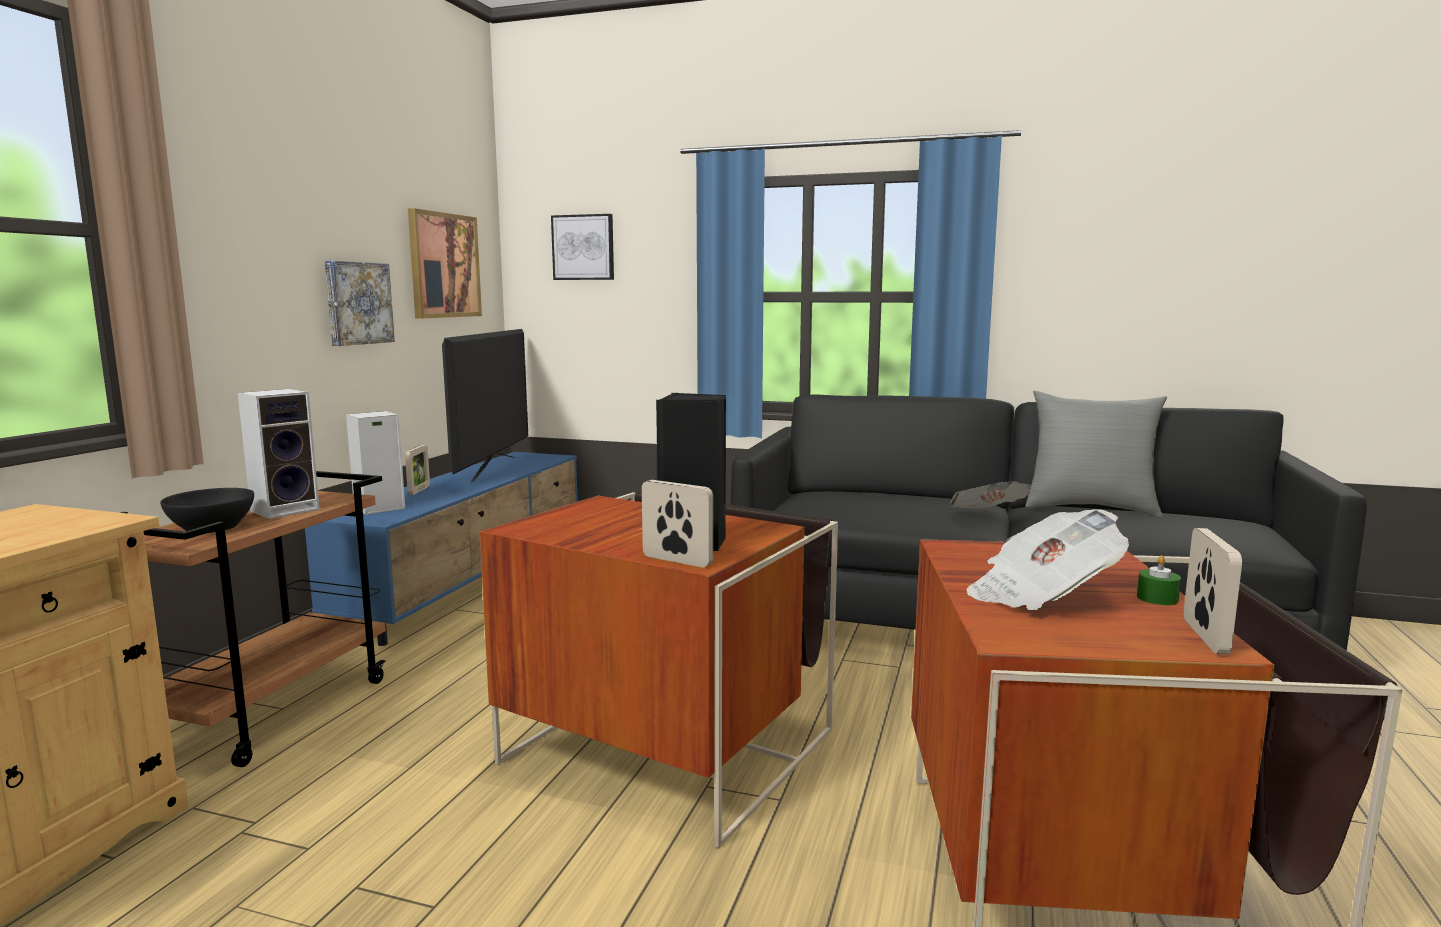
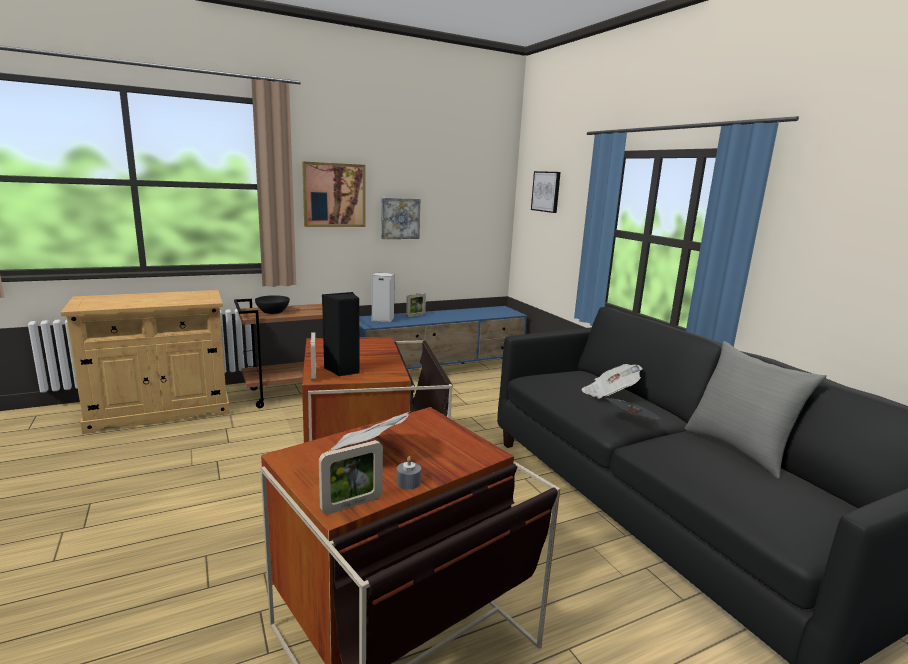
camera: 45 degrees right, 5 degrees up
(287, 509) = (307, 311): speaker -> none
(444, 265) = (465, 199): picture -> picture (334, 195)
(493, 469) = (469, 313): television -> none
(900, 501) = (609, 394): none -> newspaper
(1157, 598) = (408, 482): green candle -> grey candle

